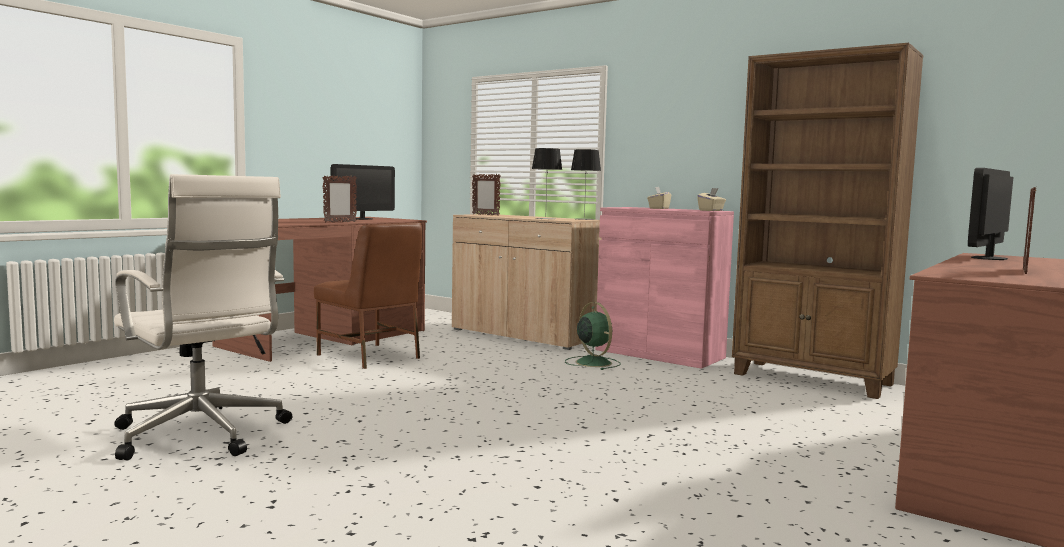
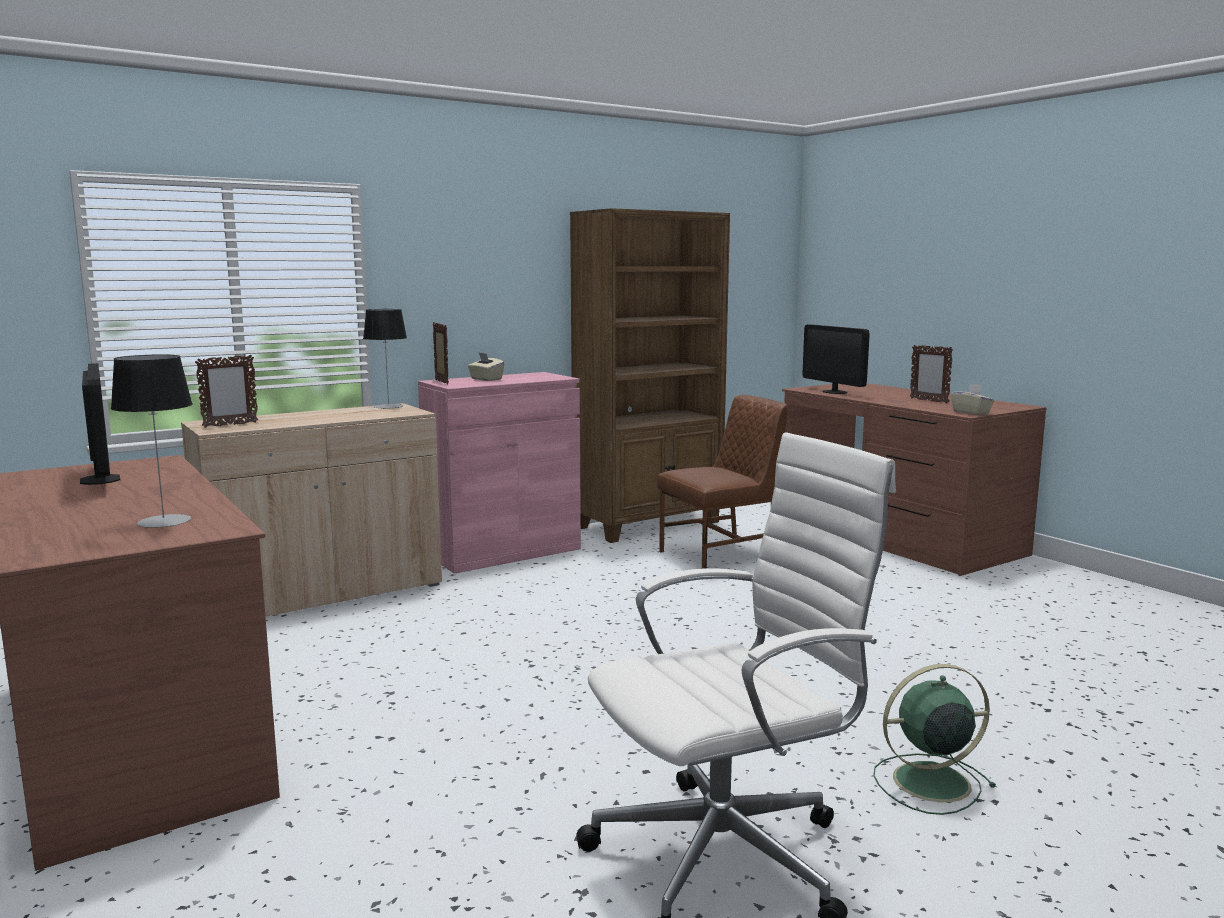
camera: 70 degrees left, 5 degrees up
(339, 222) = (202, 493): picture frame -> picture frame (441, 382)
(370, 356) = (341, 705): brown chair -> brown chair (721, 556)
(545, 218) = (366, 415): table lamp -> table lamp (164, 521)
(592, 362) = (514, 584): green fan -> green fan (928, 782)
(711, 210) = (547, 375): beige tissue box -> beige tissue box (971, 413)

